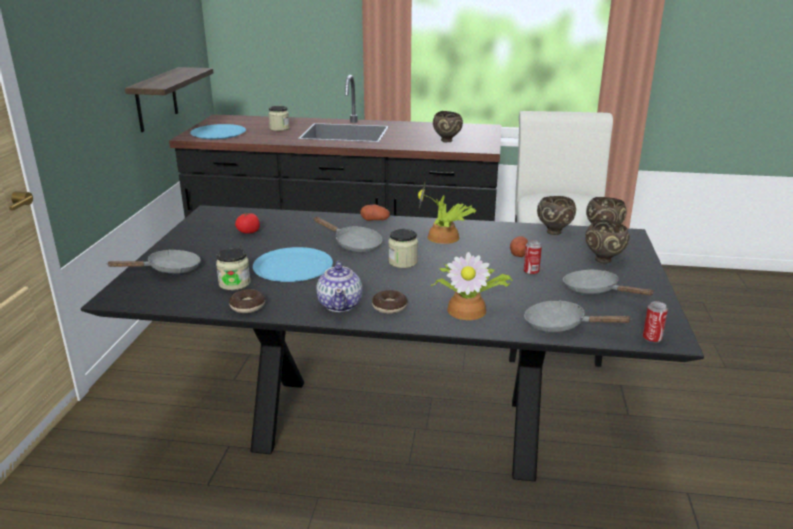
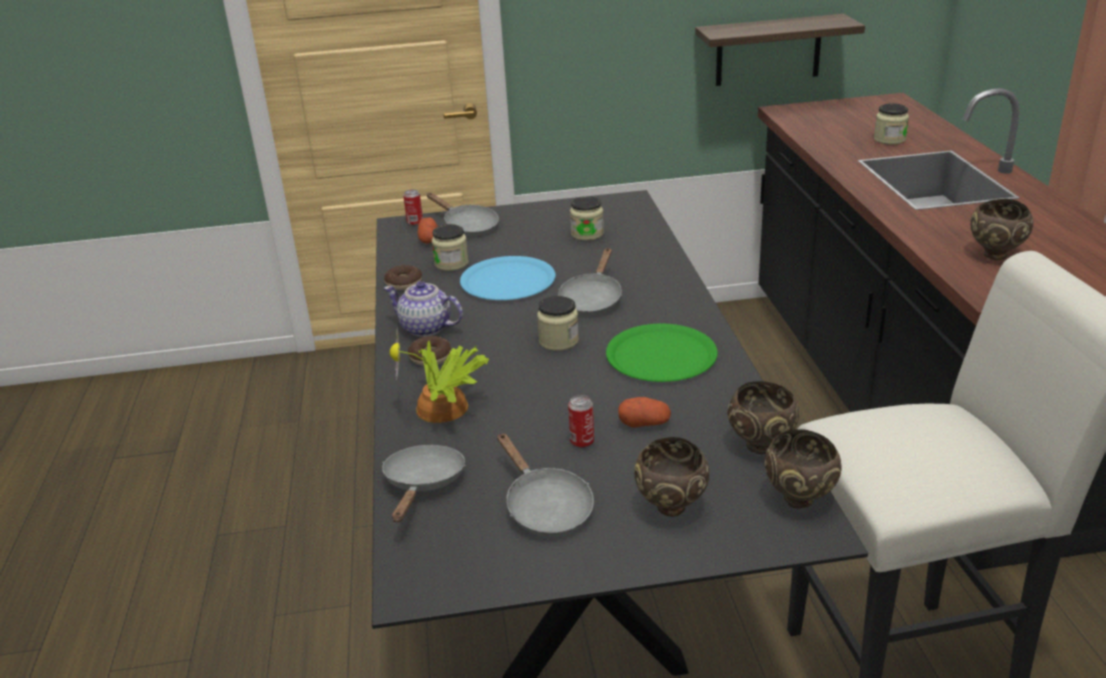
camera: 75 degrees right, 5 degrees up
(218, 133) = (819, 118): blue plate -> none
(248, 232) = (587, 234): tomato -> jar
(340, 304) = (426, 328): teapot -> teapot turned 45 degrees clockwise
(375, 220) = (686, 295): potato -> potato (429, 240)
(445, 238) = (661, 355): potted plant -> green plate
(595, 291) = (545, 507): grey frying pan -> grey frying pan turned 120 degrees clockwise
(652, 339) = (408, 570): can -> can (415, 223)

